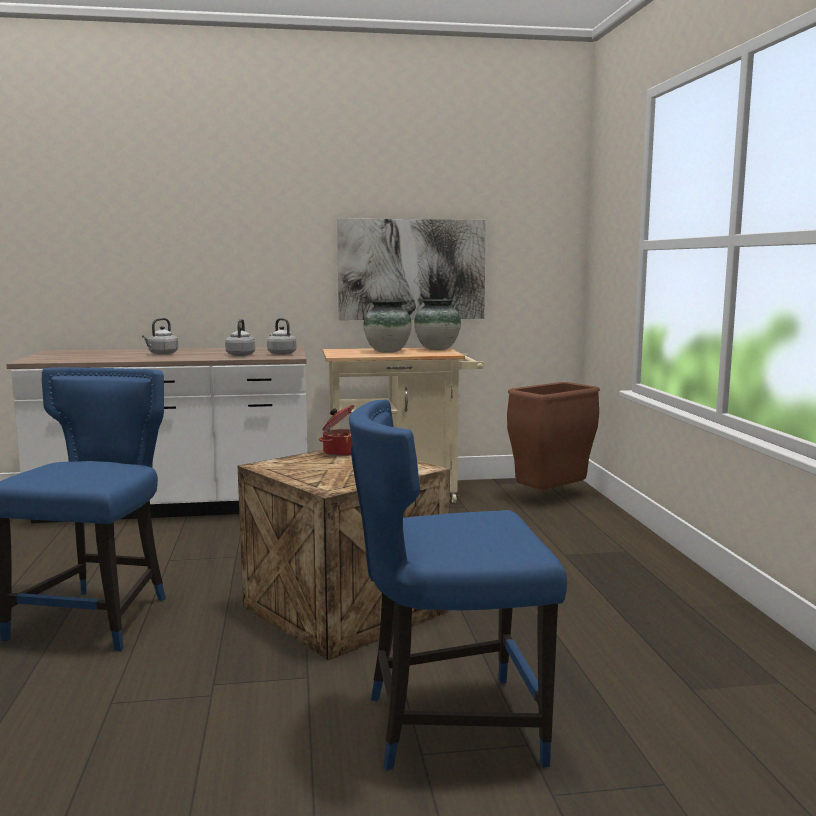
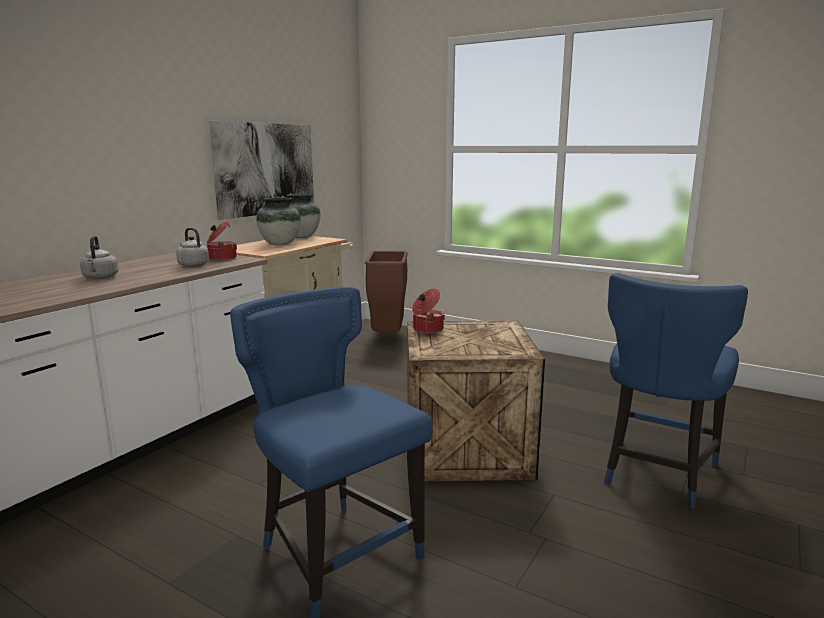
camera: 50 degrees left, 5 degrees up
(281, 353) = (221, 258): grey kettle -> cooking pot

